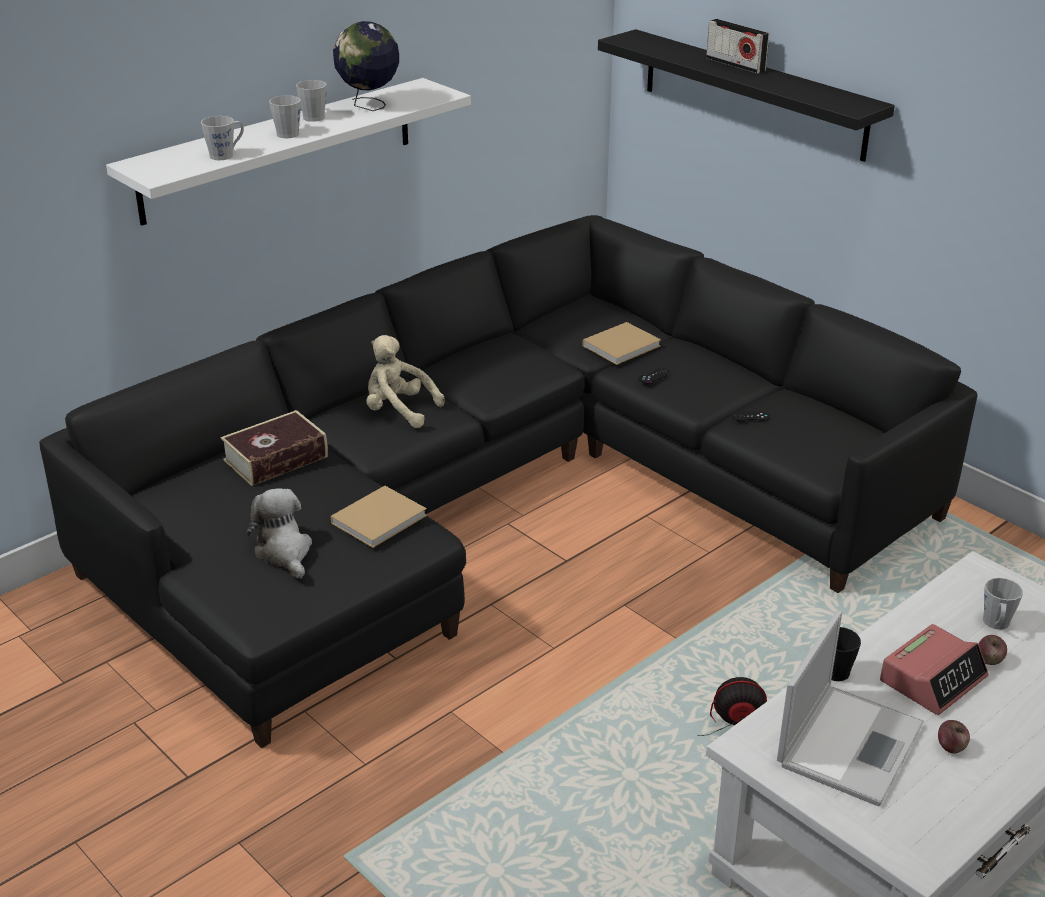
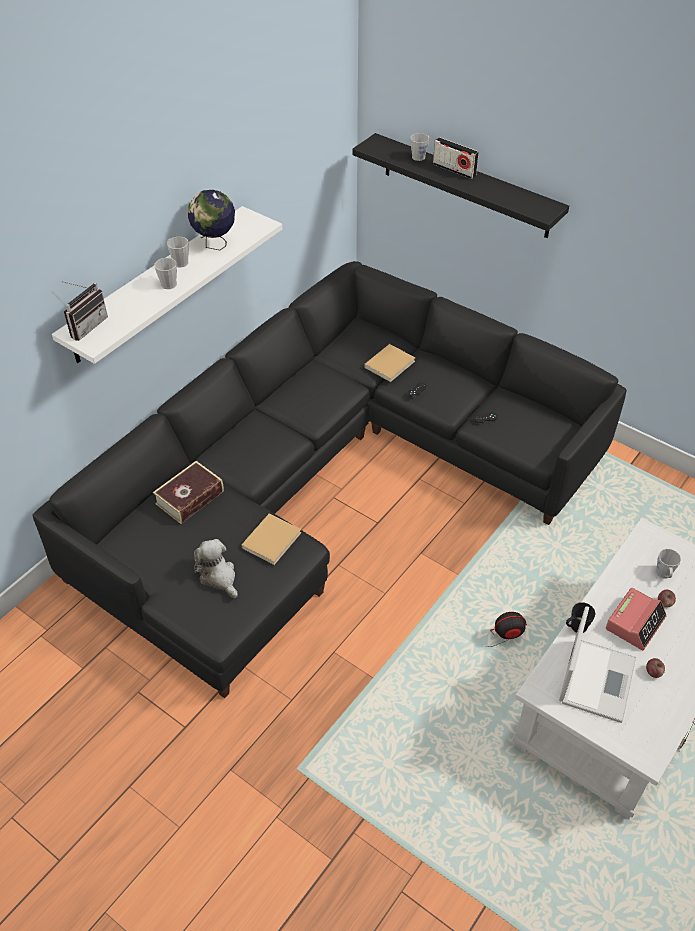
camera: 10 degrees left, 15 degrees up
(156, 160) = (86, 325): none -> radio
(226, 155) = (133, 313): grey mug -> grey mug (420, 156)
(398, 411) = (258, 442): beige plush toy -> none

